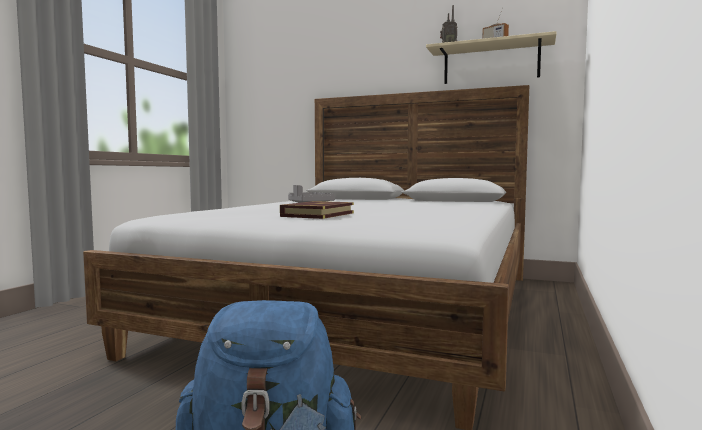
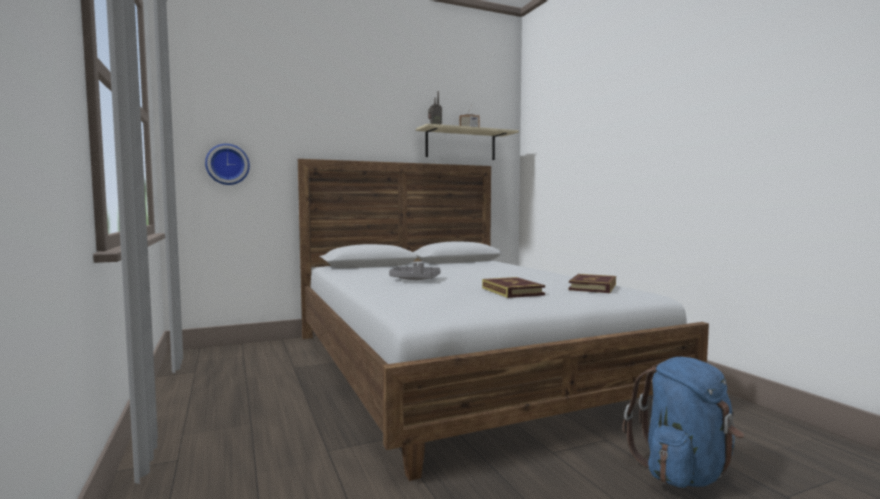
camera: 45 degrees left, 0 degrees up
(267, 109) = (227, 164): none -> wall clock
(421, 220) = (592, 287): none -> book

